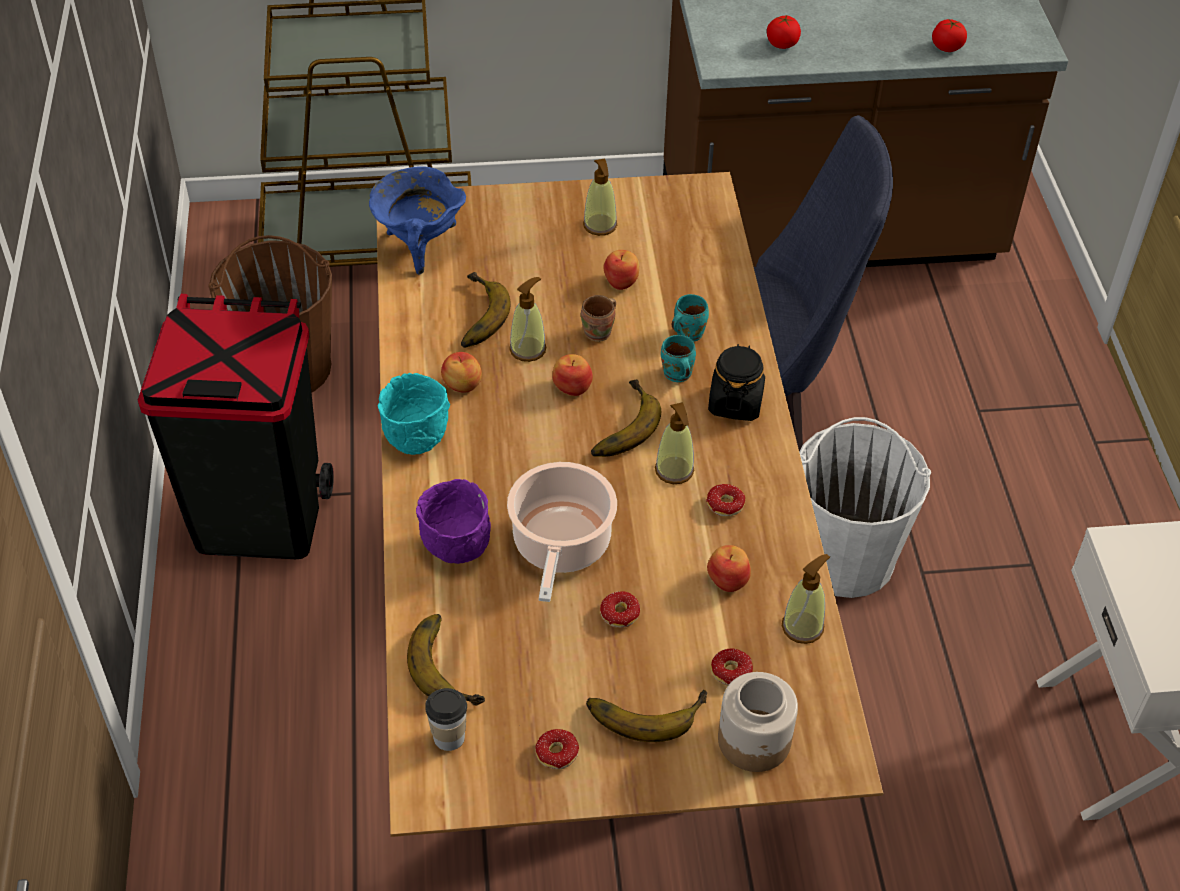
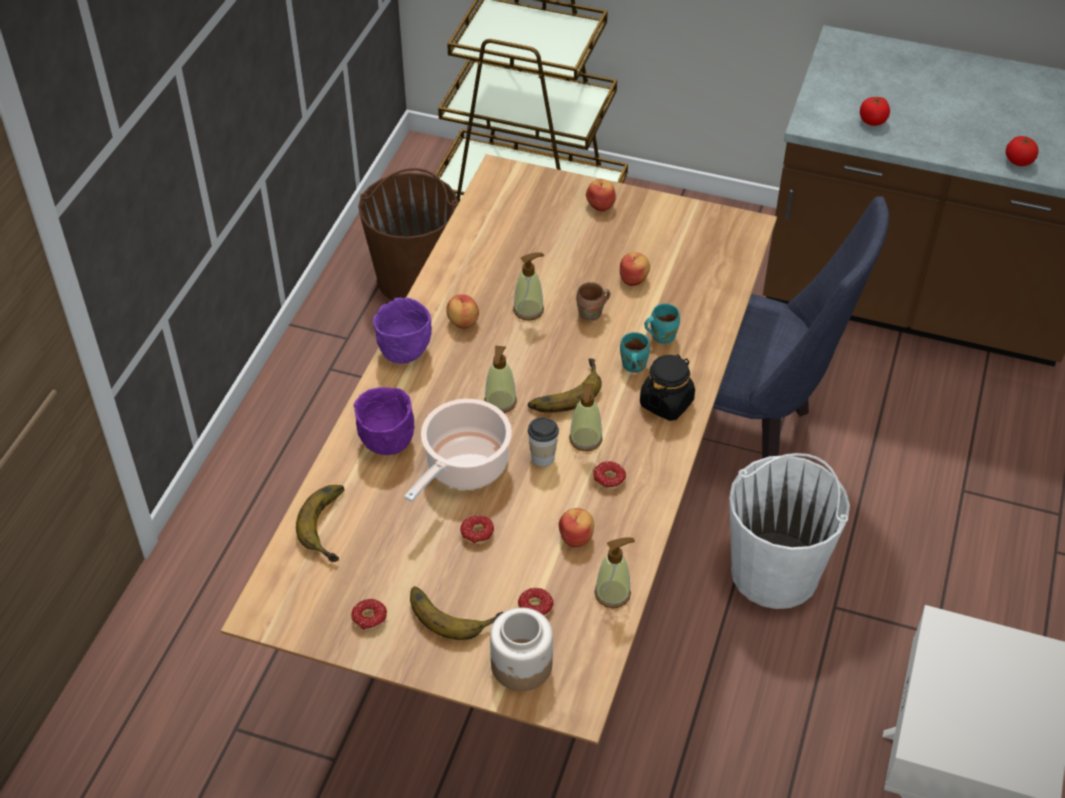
camera: 25 degrees right, 0 degrees up
(259, 517) = (335, 385): black trash can -> none
(418, 439) = (406, 352): turquoise bowl -> purple bowl
(419, 247) = (493, 206): blue cooking pot -> none
(449, 737) = (300, 578): cup -> cup (543, 457)
(473, 316) = (502, 272): banana -> none
(572, 386) = (545, 349): apple -> apple (601, 205)
(600, 225) = (643, 230): soap dispenser -> soap dispenser (500, 402)

